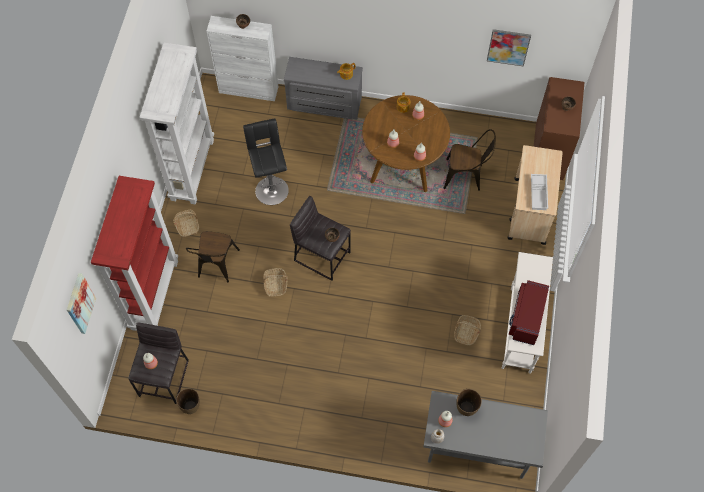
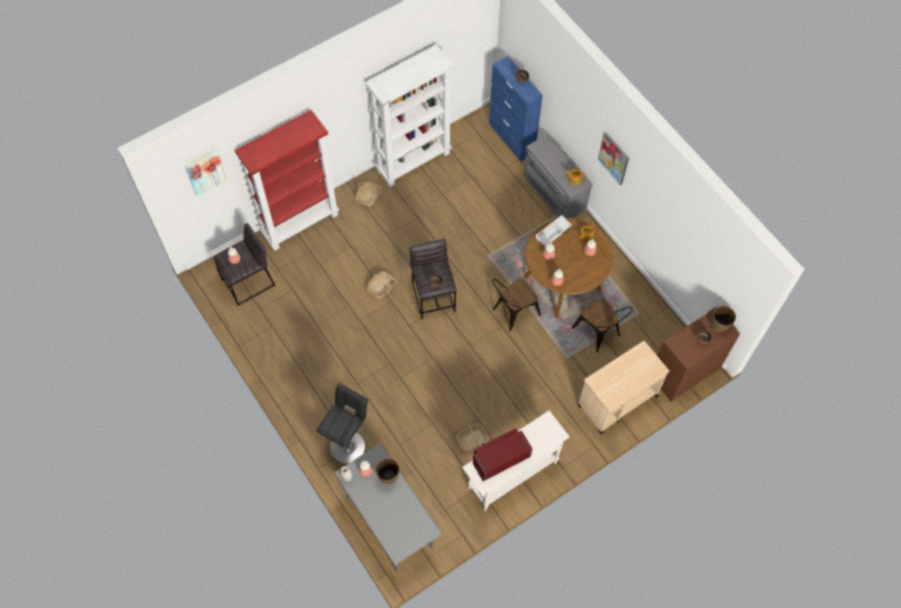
camera: 45 degrees right, 0 degrees up
(191, 407) = (244, 316): brown vase -> brown vase (718, 326)
(216, 266) = (358, 240): brown chair -> brown chair (512, 313)
(249, 90) = (511, 139): white cabinet -> blue cabinet
(271, 188) = (451, 220): black stool -> black stool (348, 444)
(508, 47) = (694, 253): picture -> picture (613, 158)
(539, 194) = (614, 385): white tray -> white tray (553, 233)

